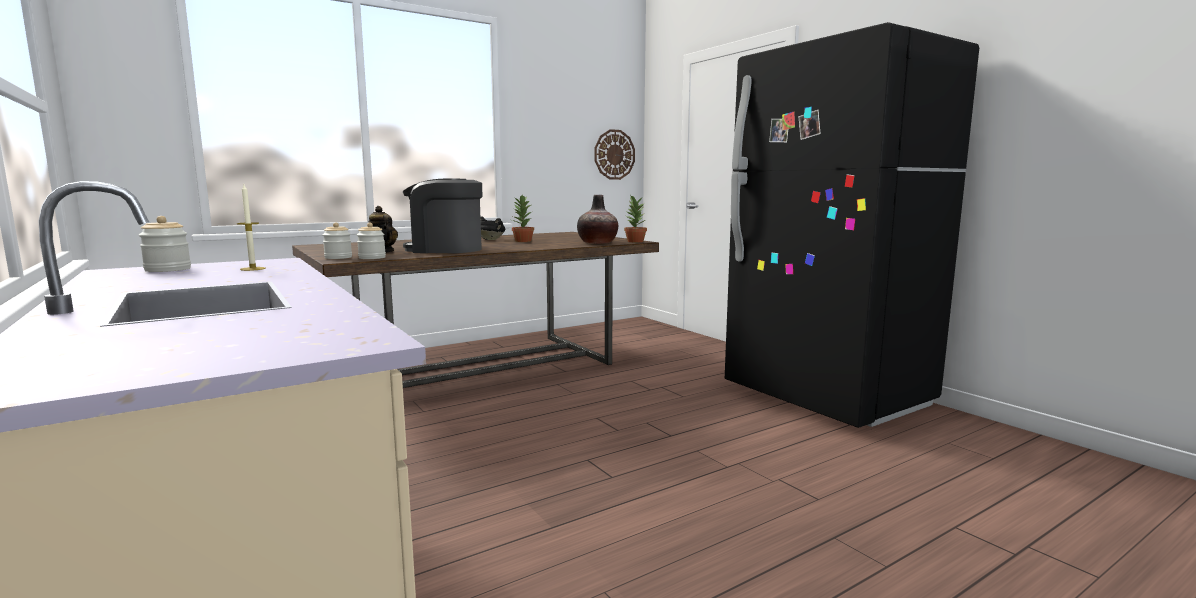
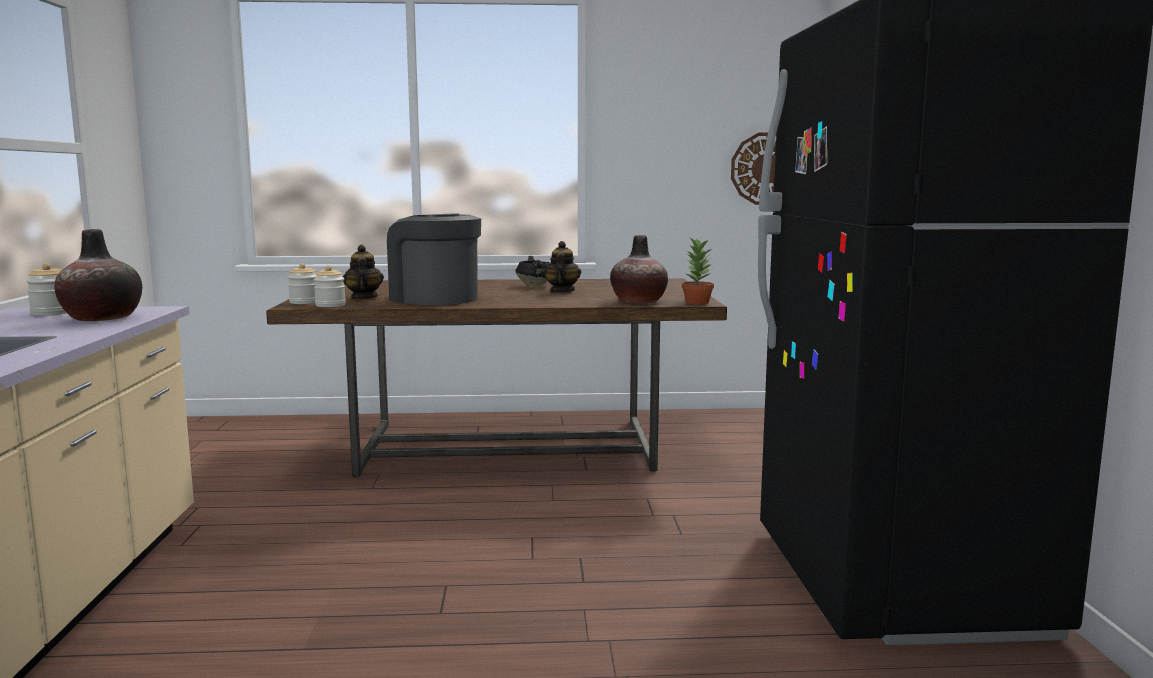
camera: 30 degrees right, 0 degrees up
(252, 269) = (102, 318): candle -> vase
(522, 241) = (561, 291): potted plant -> teapot

